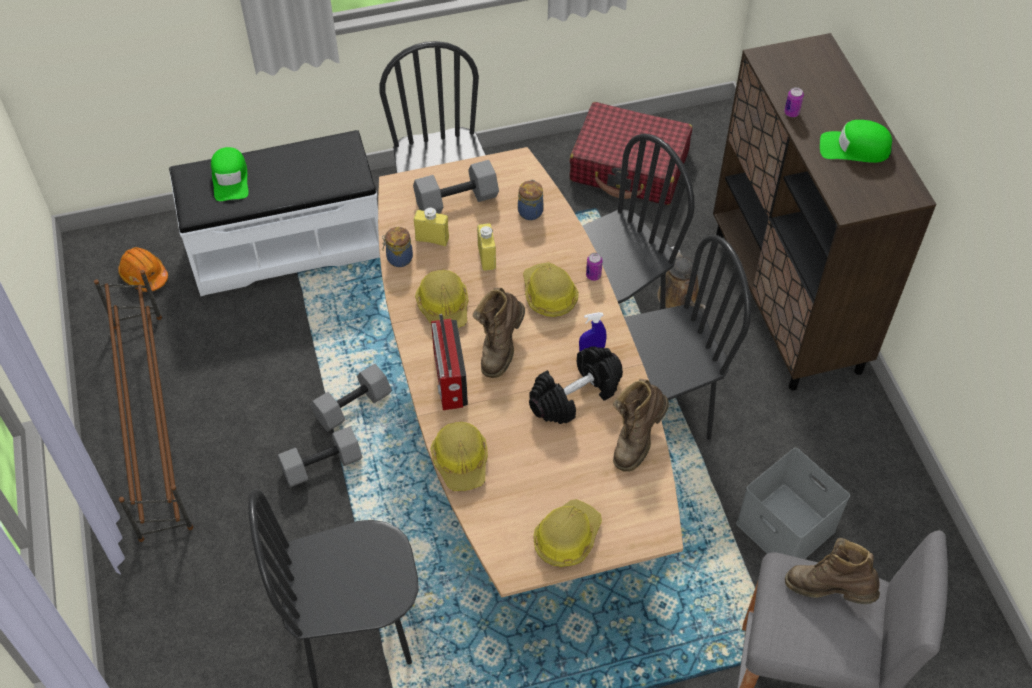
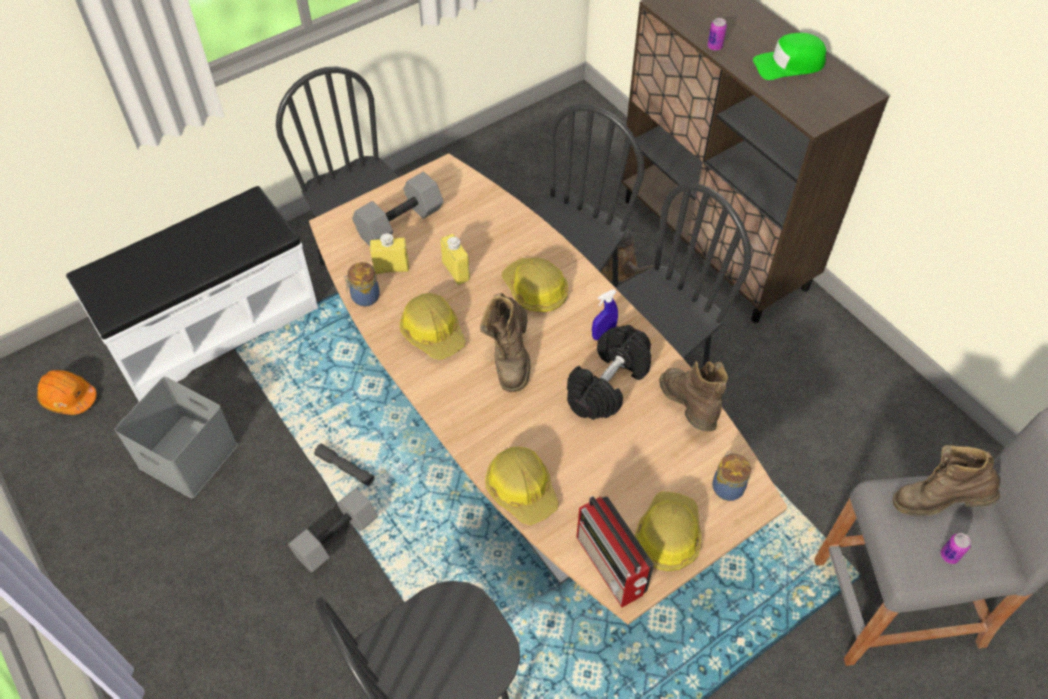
camera: 20 degrees left, 0 degrees up
(151, 421) = (131, 549): brown shoe rack -> none
(230, 179) = (140, 268): green cap -> none
(352, 408) = (345, 468): grey dumbbell -> grey flashlight
(449, 381) = (473, 408): radio -> radio (611, 567)
(530, 211) = (479, 213): jar -> jar (727, 486)
(593, 275) = (570, 259): can -> can (949, 555)
(629, 166) = (520, 161): red suitcase -> none
(636, 439) = (689, 410): brown boot -> brown boot turned 150 degrees clockwise
(788, 527) = (811, 451): grey storage box -> grey storage box (190, 455)

